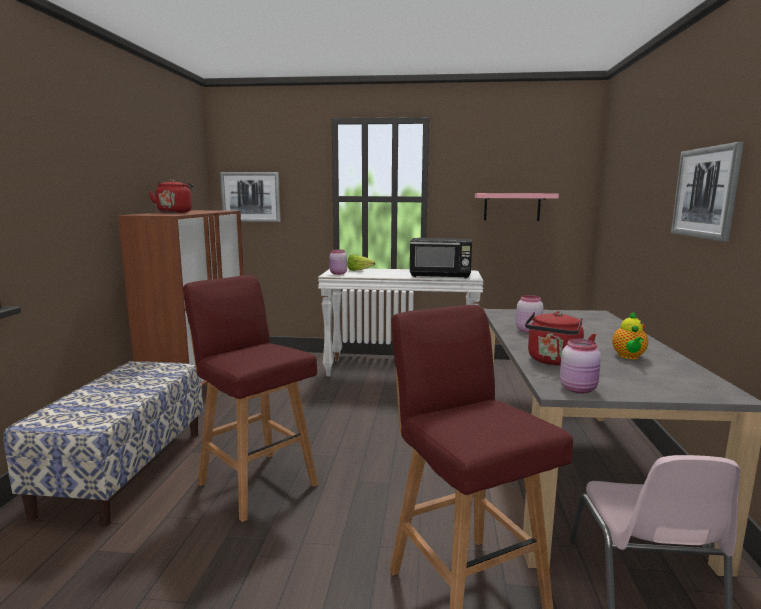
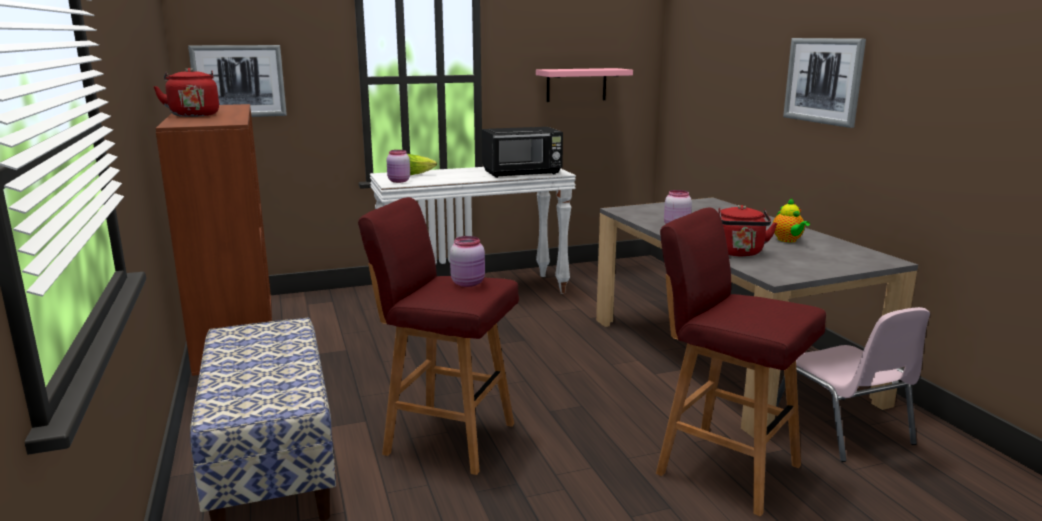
camera: 25 degrees left, 5 degrees up
(579, 389) = (789, 273): pink jar -> pink jar (469, 283)

